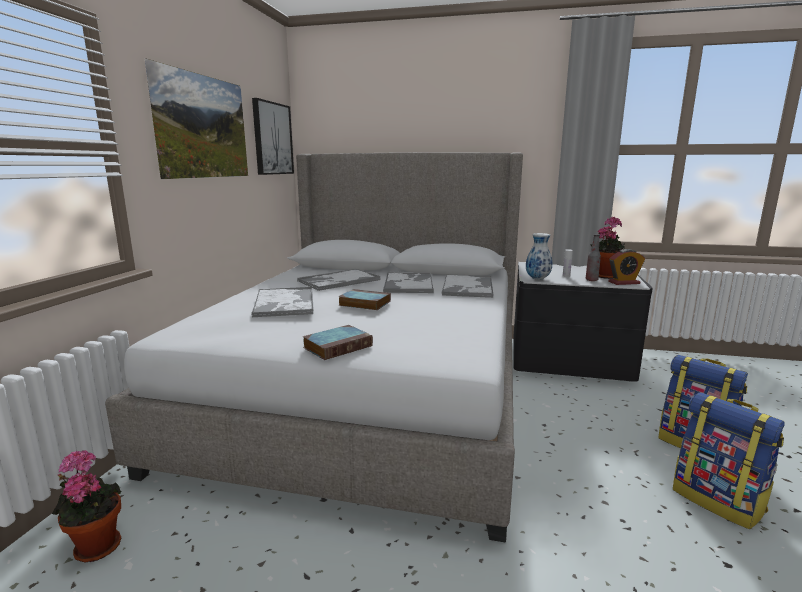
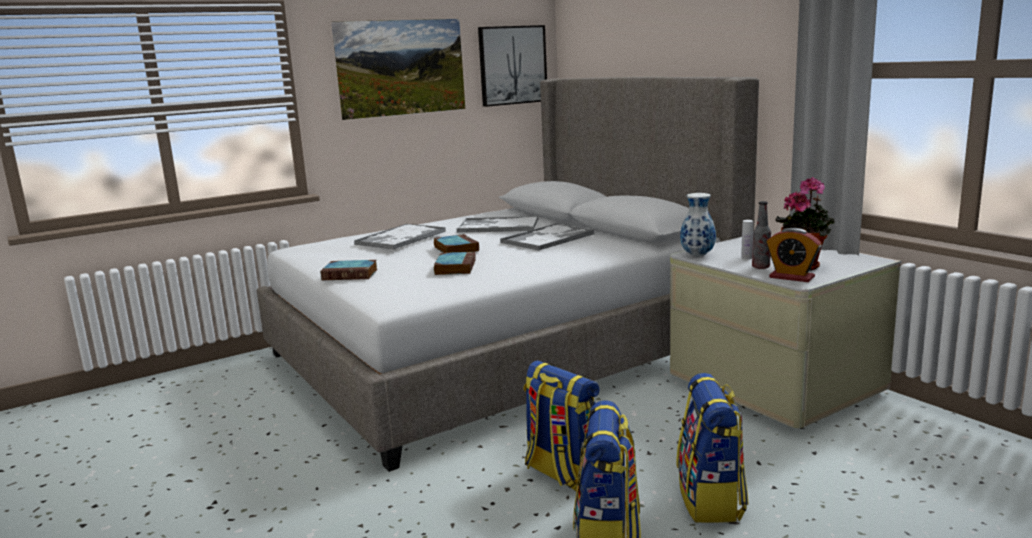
camera: 45 degrees right, 0 degrees up
(96, 546) = (217, 379): potted plant -> none
(413, 318) = (455, 267): none -> book
(467, 287) = (590, 250): tray -> none
(568, 360) = (774, 385): black nightstand -> beige nightstand
(605, 469) = (563, 473): none -> backpack

